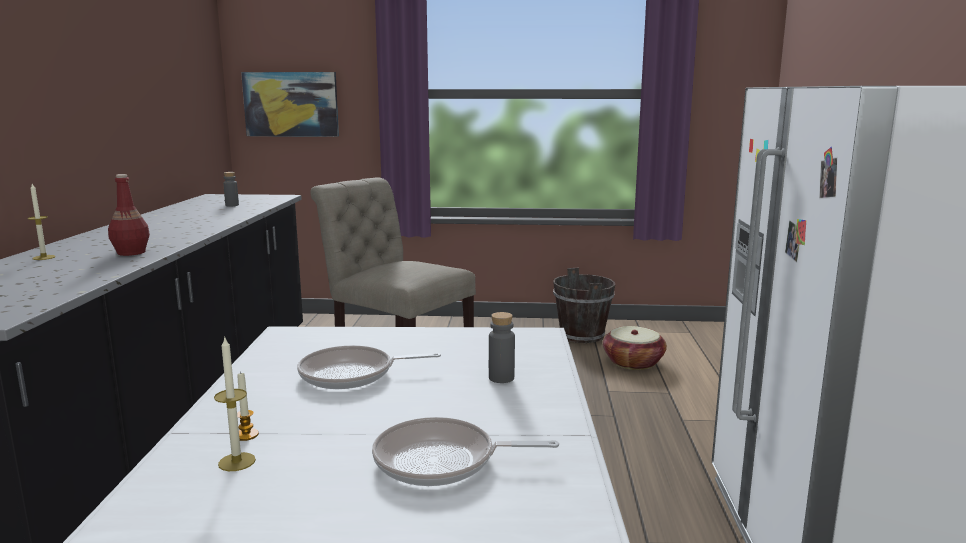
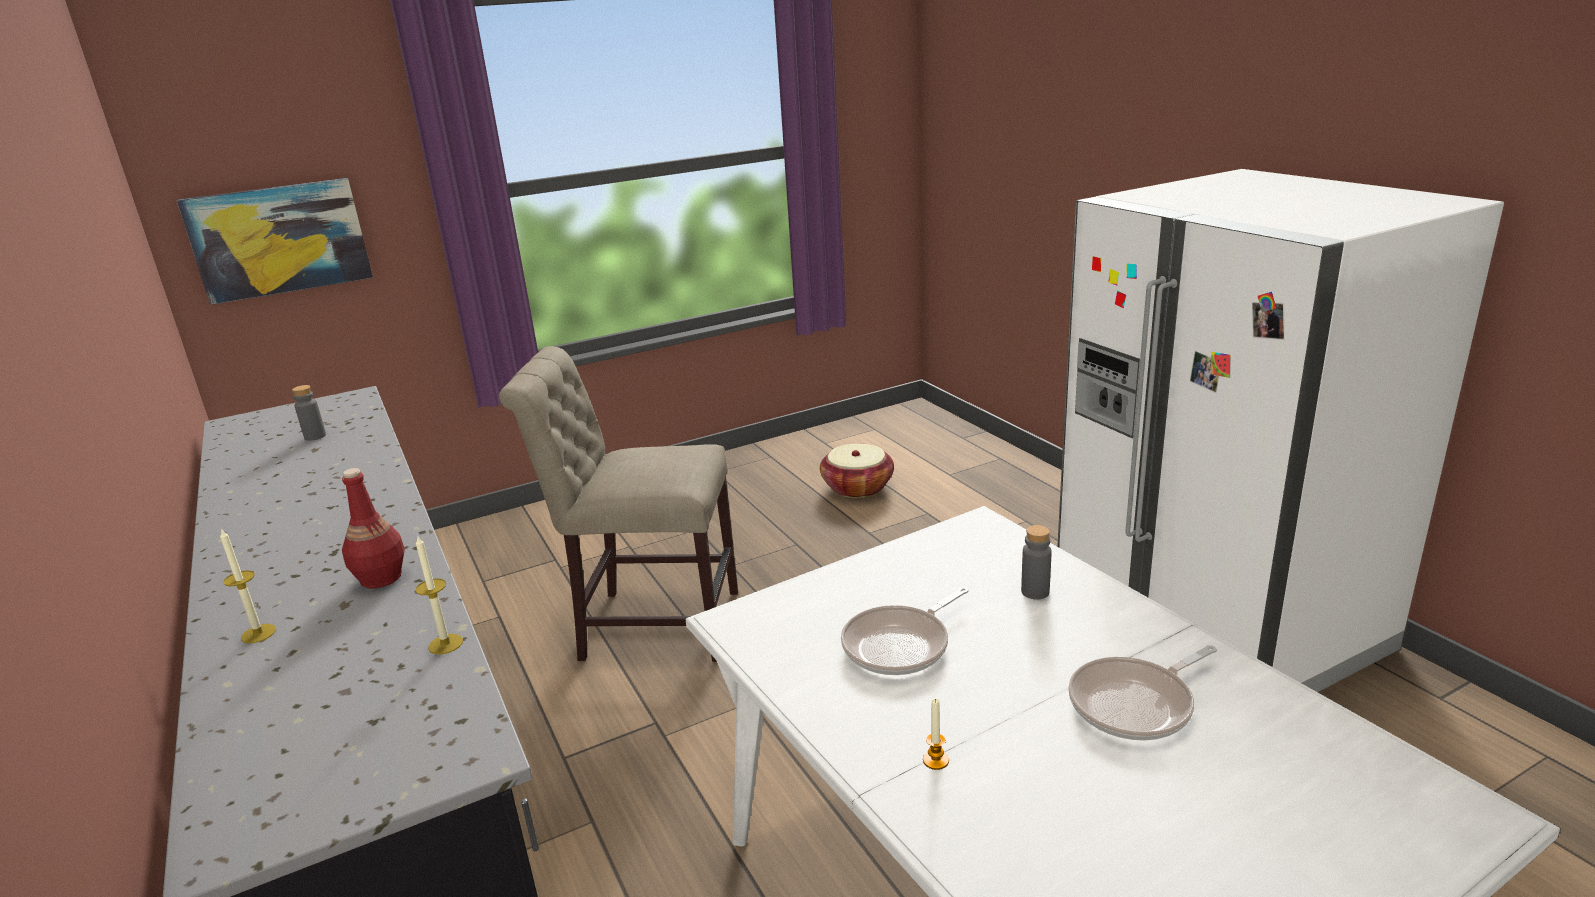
camera: 30 degrees left, 10 degrees up
(237, 462) = (982, 792): candle -> candle (445, 644)
(582, 335) = (770, 469): brown bucket -> none

